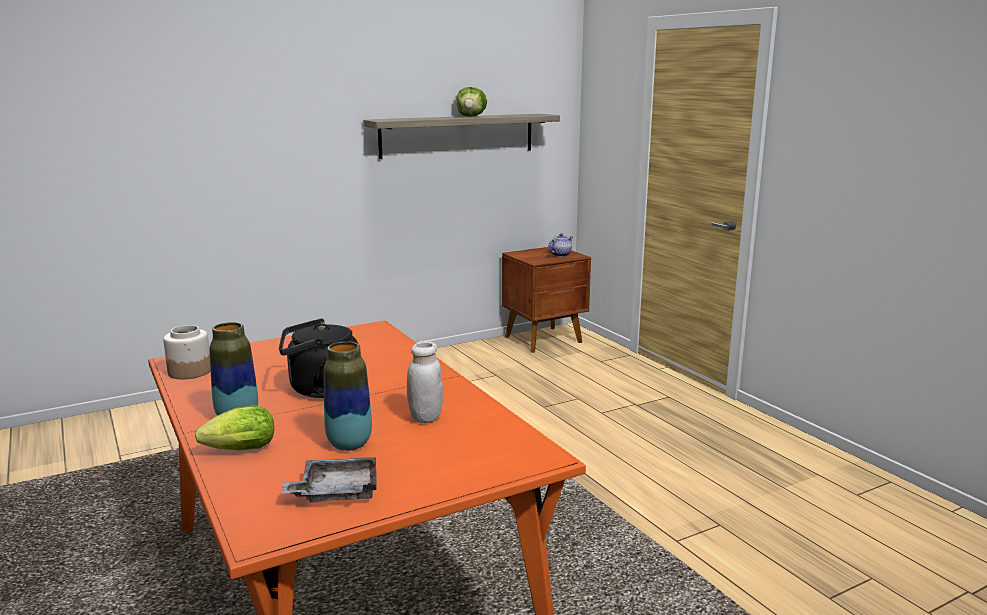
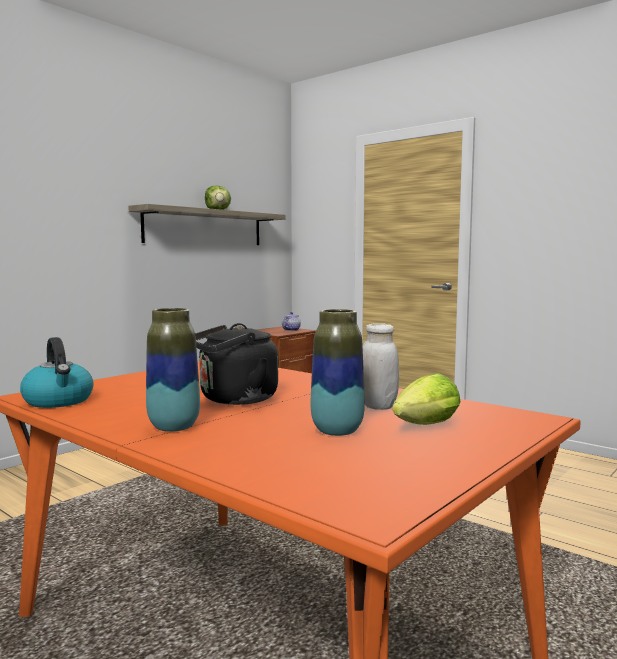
camera: 20 degrees left, 10 degrees down
(190, 371) = (59, 401): jar -> kettle
(237, 451) = (216, 450): lettuce -> lettuce (423, 426)
(336, 491) = (391, 466): grey tray -> none

